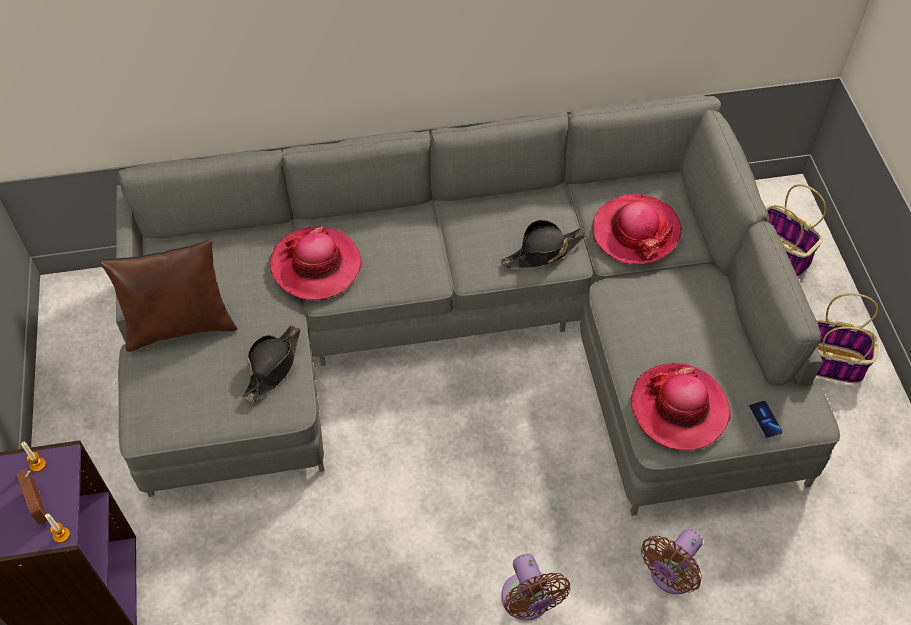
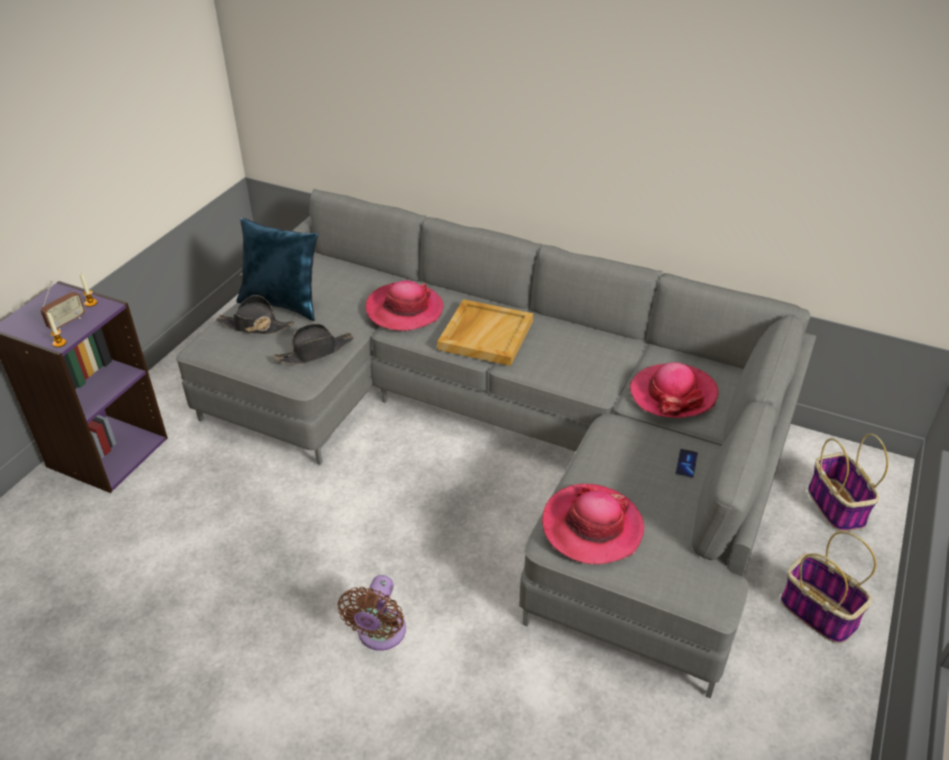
camera: 35 degrees right, 15 degrees down
(39, 505) = (67, 322): radio -> radio turned 150 degrees counterclockwise
(181, 325) = (283, 304): brown pillow -> blue pillow
(421, 254) = (485, 335): none -> beige tray
(542, 252) = (580, 373): black hat -> black hat (255, 326)
(670, 575) = (515, 688): brown fan -> none
(765, 420) = (664, 575): phone -> phone (686, 464)

